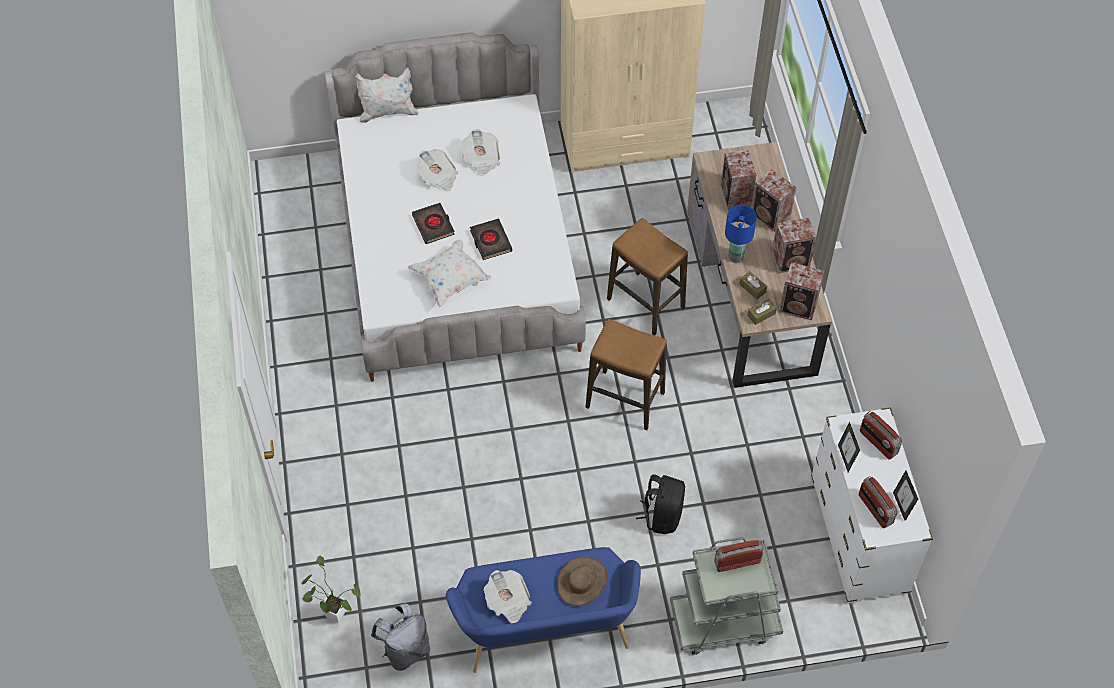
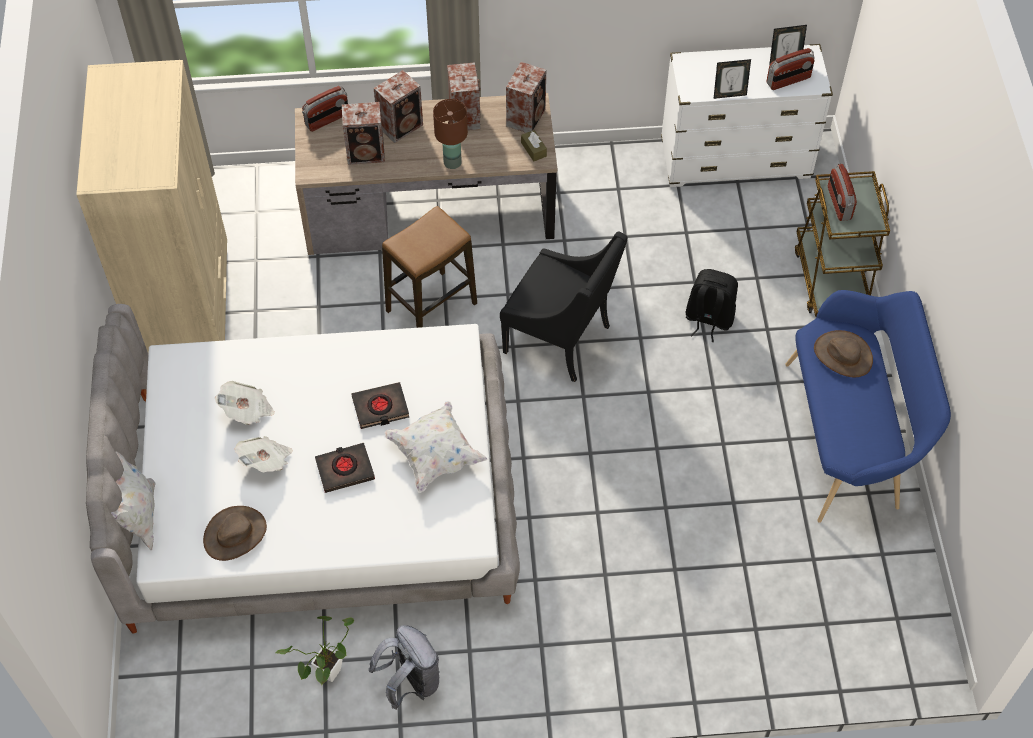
camera: 85 degrees left, 0 degrees up
(332, 613) = (830, 654): potted plant -> potted plant (326, 676)
(376, 167) = (235, 534): none -> brown hat
(405, 650) = (874, 576): grey backpack -> grey backpack (410, 682)
(508, 602) = (868, 426): newspaper -> none
(624, 400) = (560, 339): stool -> black armchair
(724, 621) = (831, 279): grey cart -> brown cart
(736, 256) = (452, 162): blue table lamp -> brown table lamp
(752, 288) = (497, 153): brown tissue box -> none
(878, 443) = (712, 67): radio -> radio (327, 120)

